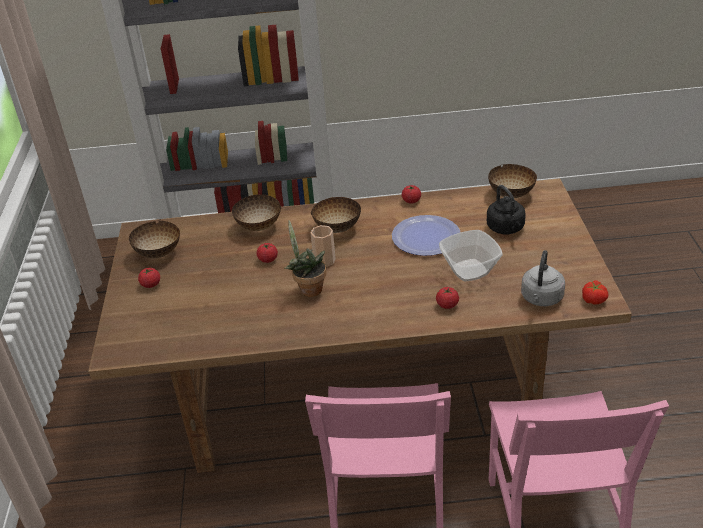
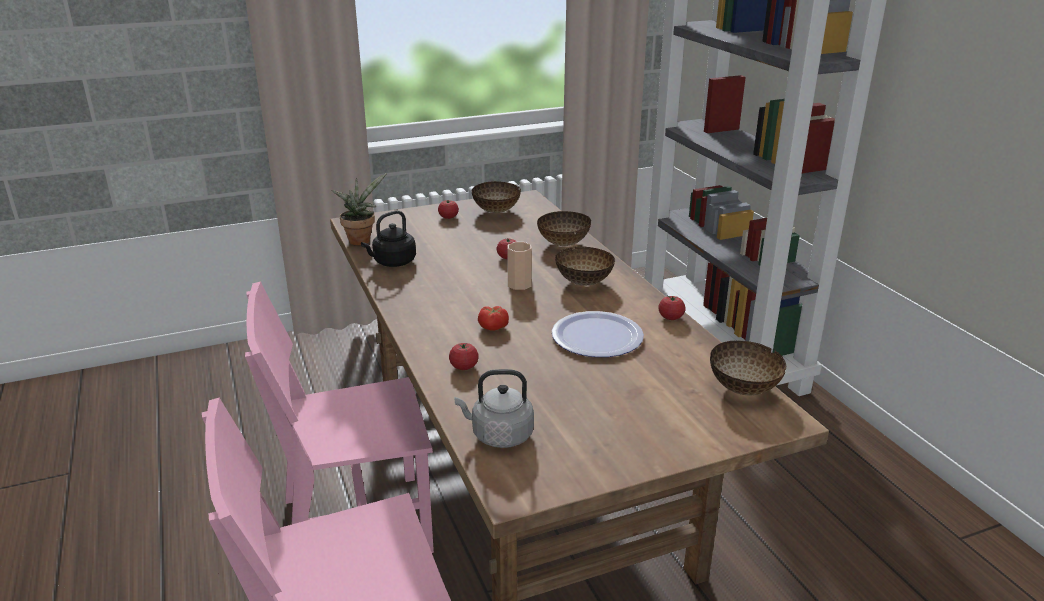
camera: 70 degrees right, 10 degrees down
(308, 289) = (466, 284): potted plant -> potted plant (361, 240)
(470, 271) = (540, 375): bowl -> none
(506, 229) = (651, 393): black kettle -> black kettle (392, 262)
(594, 299) = (514, 483): tomato -> tomato (493, 327)

